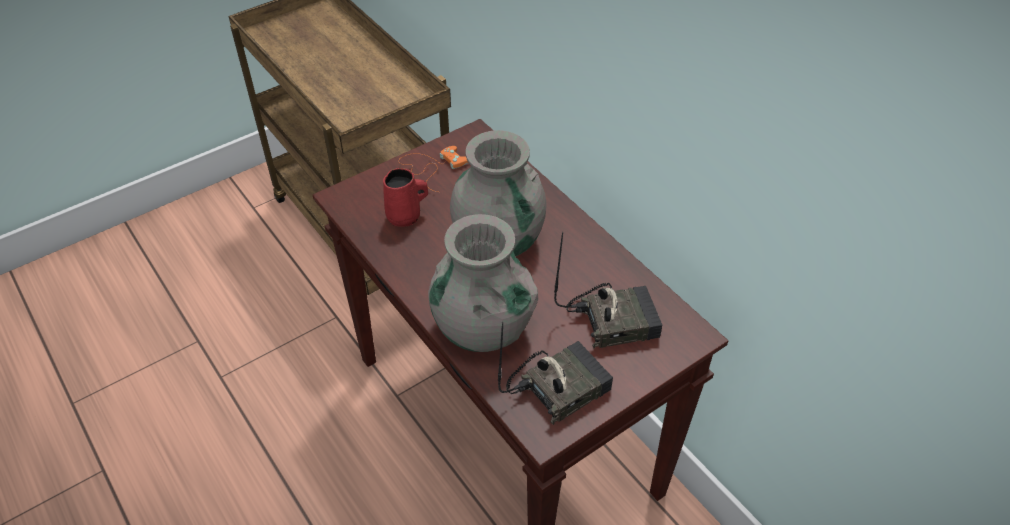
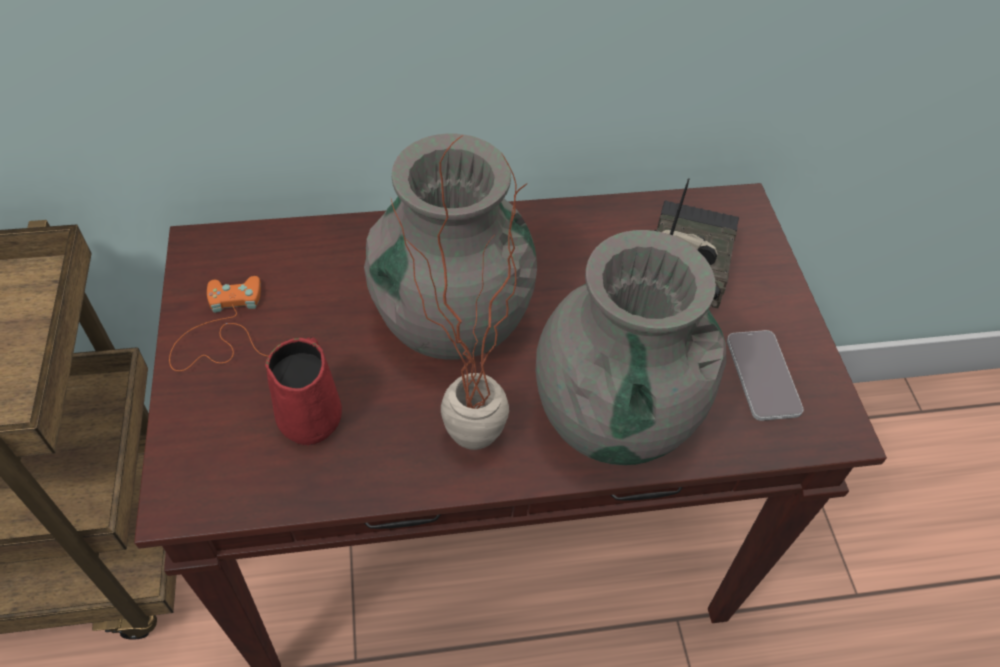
camera: 65 degrees left, 5 degrees up
(423, 272) = (455, 444): none -> potted plant
(558, 386) = (762, 376): radio -> phone

